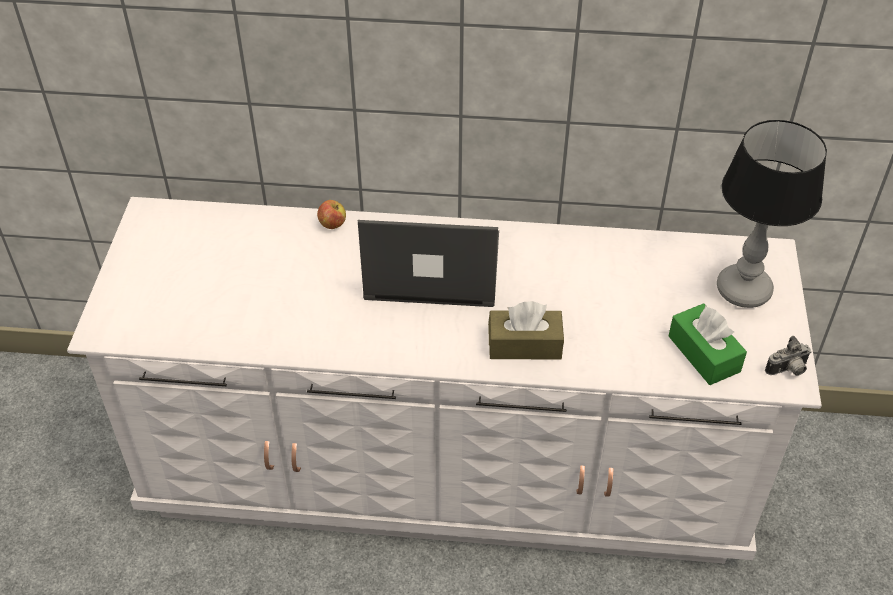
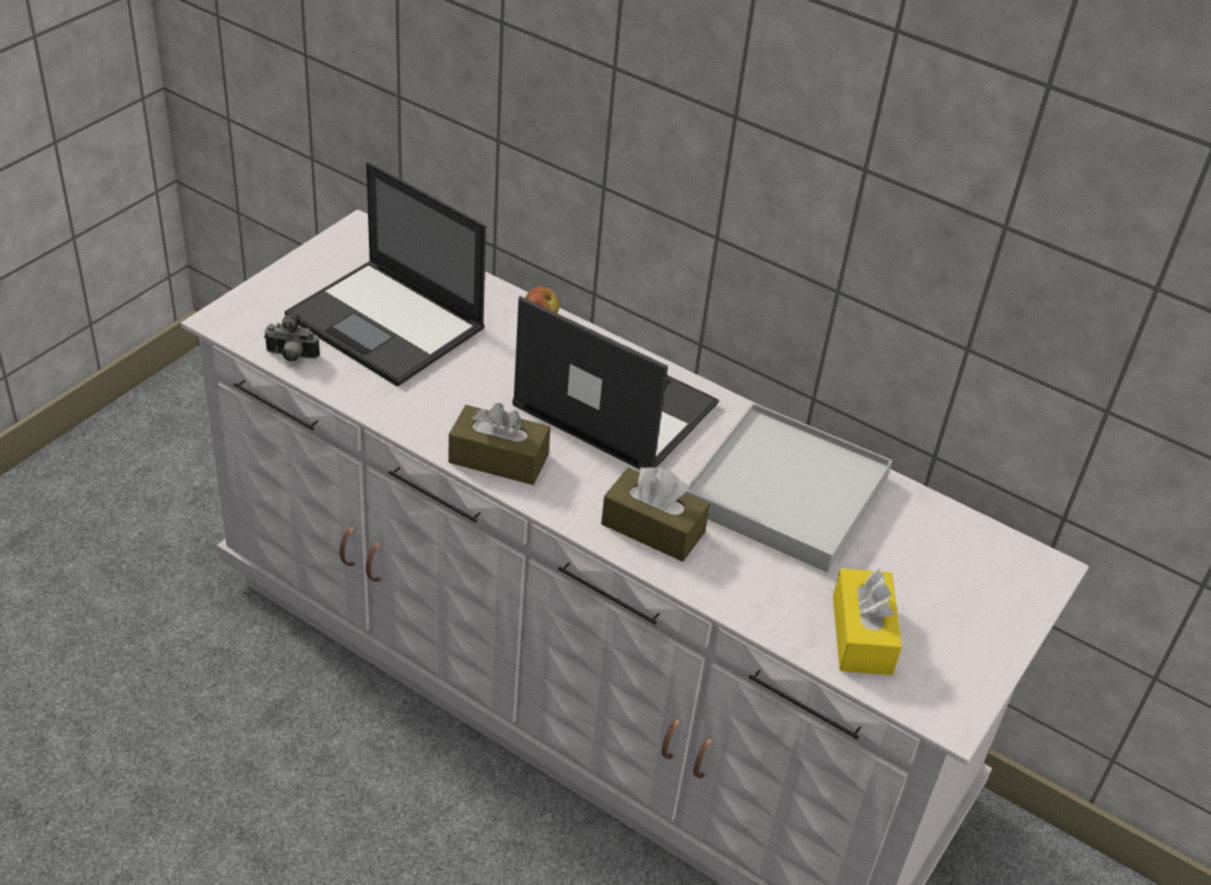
camera: 25 degrees right, 5 degrees down
(226, 278) = (387, 323): none -> laptop
(385, 345) = (498, 459): none -> brown tissue box
(587, 277) = (785, 492): none -> white tray
(704, 354) = (862, 635): green tissue box -> yellow tissue box
(744, 290) = (973, 591): table lamp -> none
(788, 370) = (955, 702): camera -> camera (291, 357)

